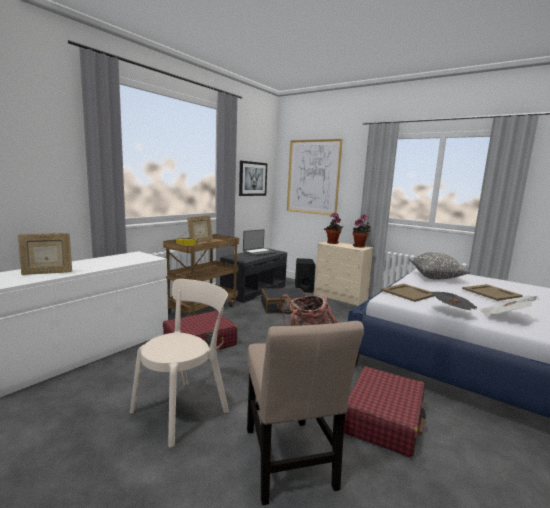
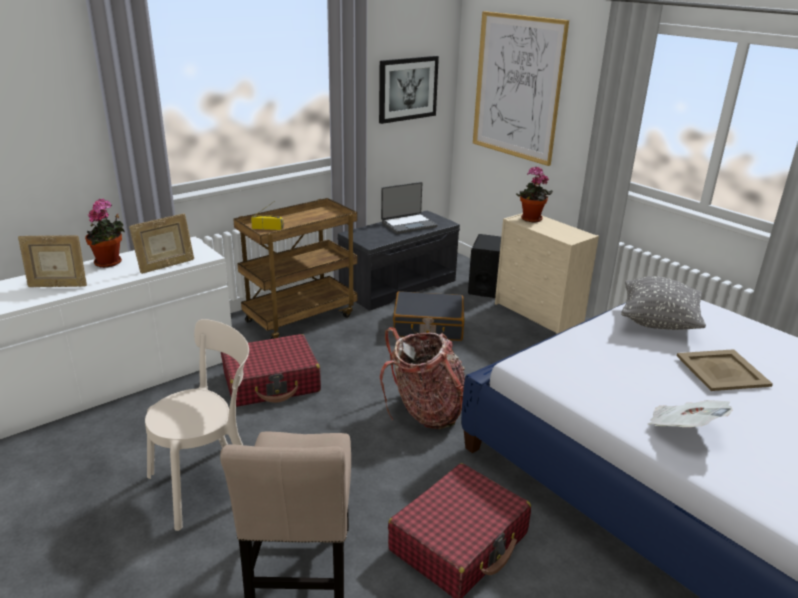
camera: 15 degrees right, 15 degrees up
(200, 241) = (297, 215): picture frame -> picture frame (166, 266)
(360, 246) = (575, 232): potted plant -> potted plant (110, 263)
(409, 293) = (570, 356): beige tray -> none
(452, 312) = (601, 409): newspaper -> none

